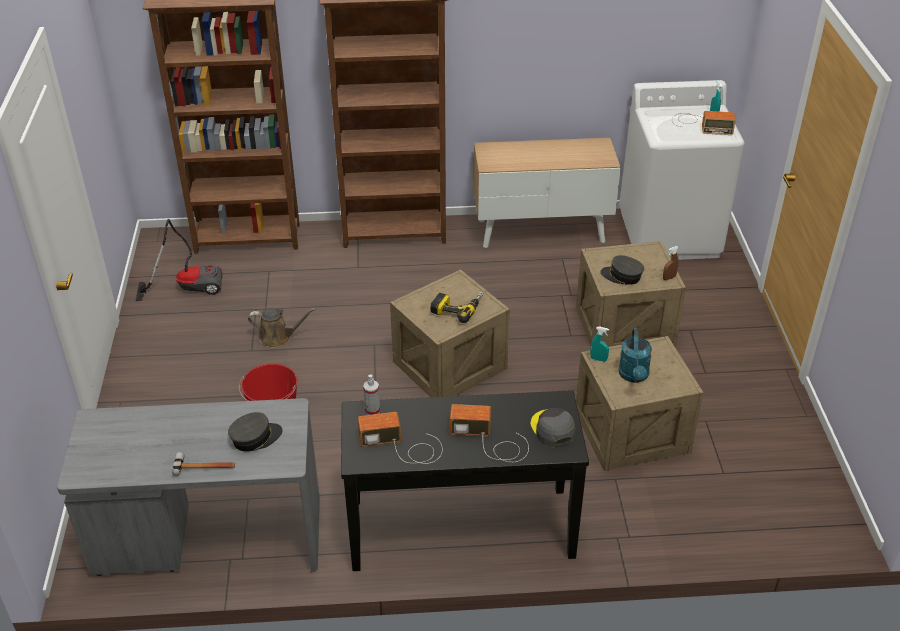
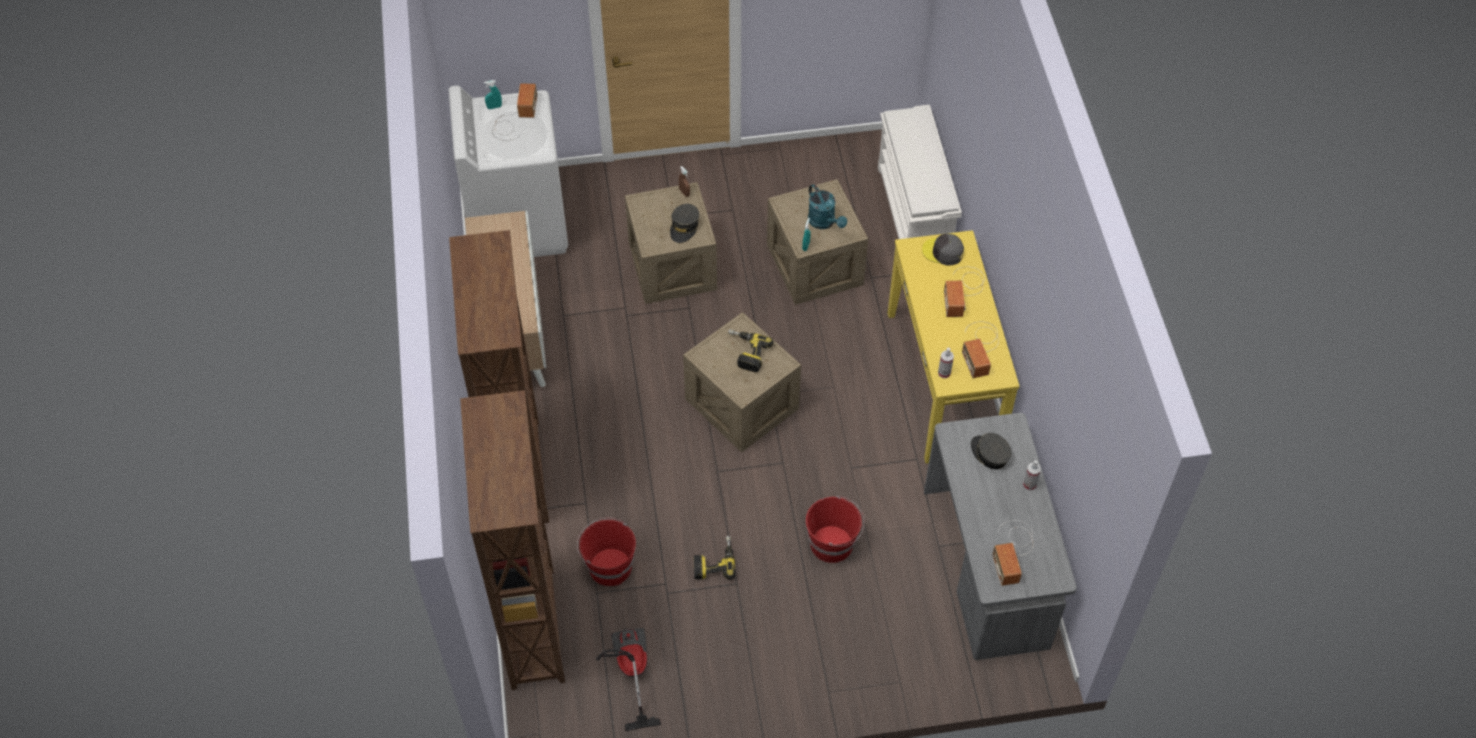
camera: 95 degrees left, 15 degrees up
(127, 441) = (1013, 551): none -> radio
(205, 467) = (1029, 484): hammer -> spray bottle
(278, 338) = (714, 561): brown watering can -> power drill
(292, 278) = (609, 566): none -> red bucket
(461, 529) = (944, 381): black console table -> yellow console table
(552, 429) = (943, 252): grey cap -> grey cap turned 45 degrees clockwise
(634, 376) = (824, 222): turquoise watering can -> turquoise watering can turned 60 degrees clockwise
(718, 530) = (914, 215): none -> white shoe rack

